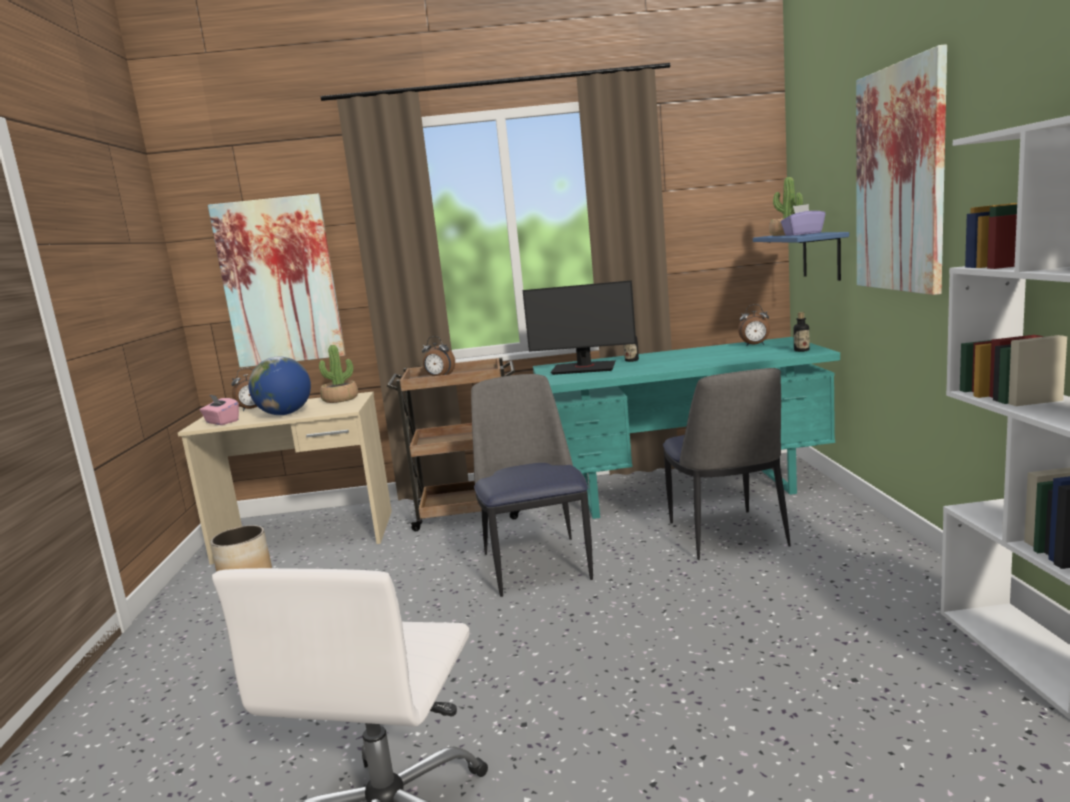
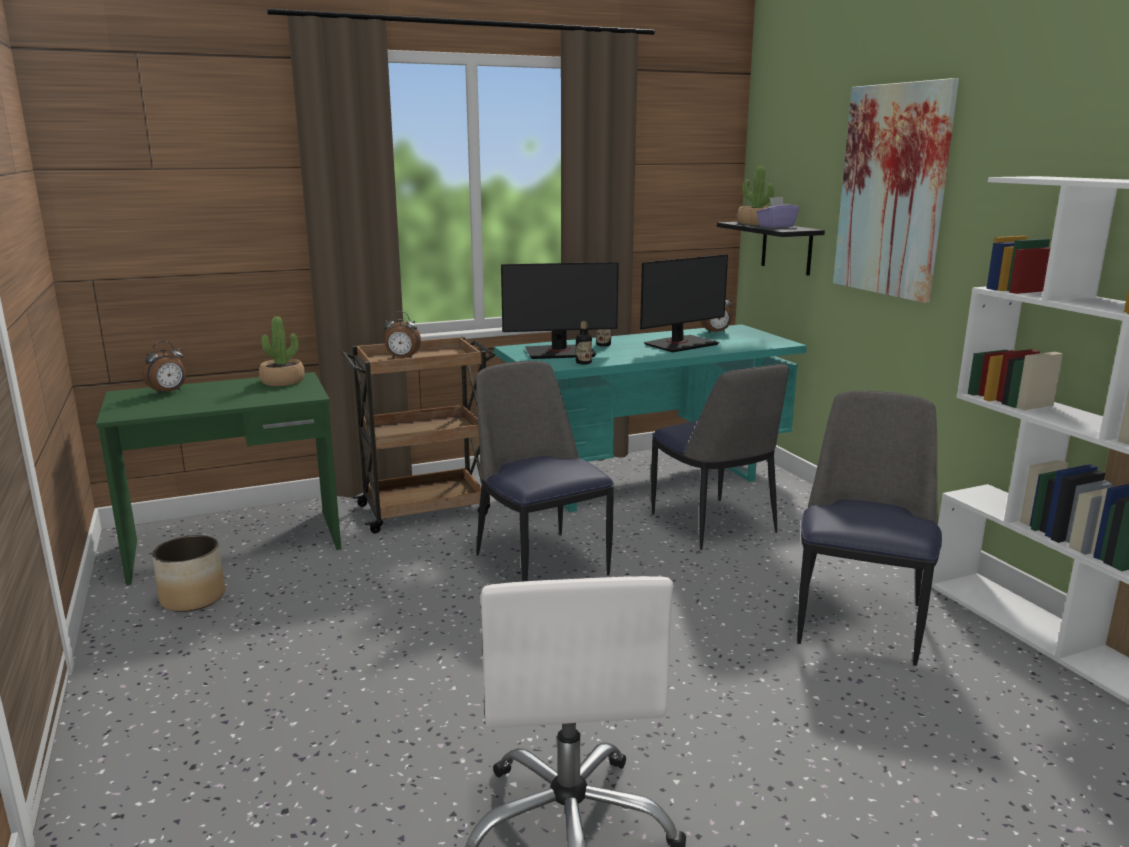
camera: 20 degrees left, 5 degrees up
(222, 422) = (147, 410): pink tissue box -> none
(279, 282) = (191, 233): picture -> none
(285, 414) = (229, 400): globe -> none
(306, 537) = (236, 546): beige desk -> green desk
(707, 357) = (680, 344): none -> monitor
(801, 350) = (768, 341): bottle -> bottle (583, 362)
(821, 255) = (786, 247): blue shelf -> black shelf
(831, 646) = (859, 620): none -> chair

